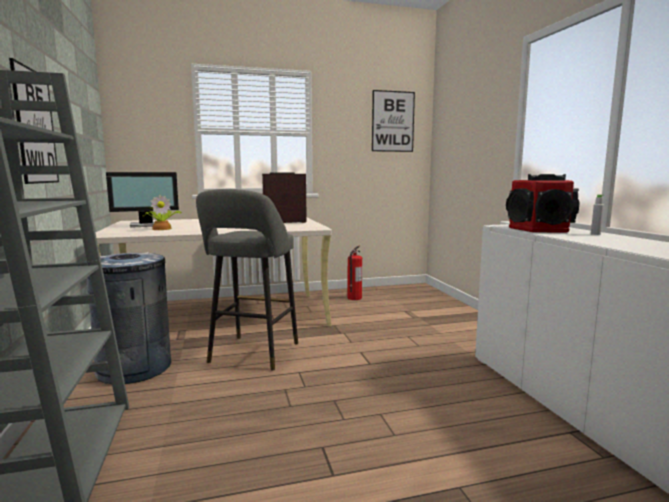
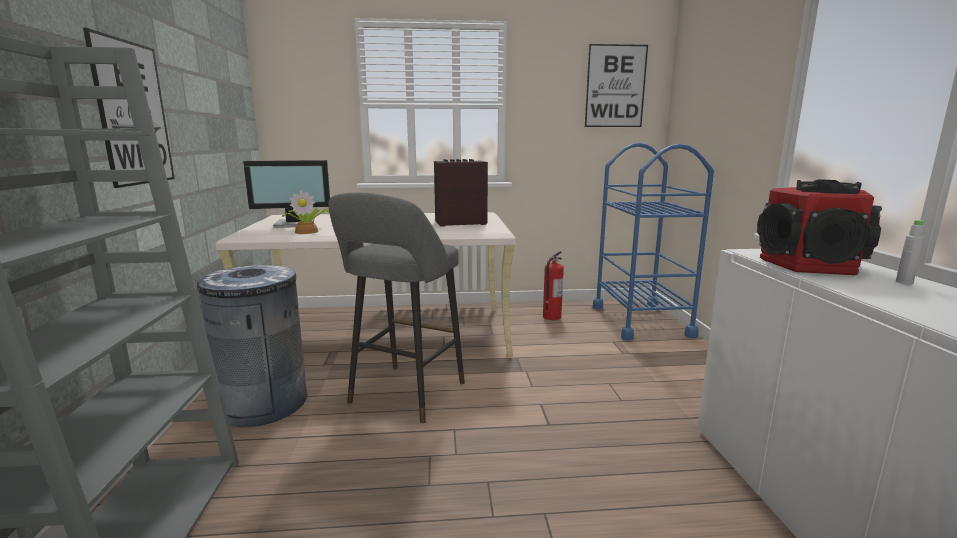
camera: 10 degrees right, 5 degrees up
(422, 297) = (641, 321): none -> blue cart

